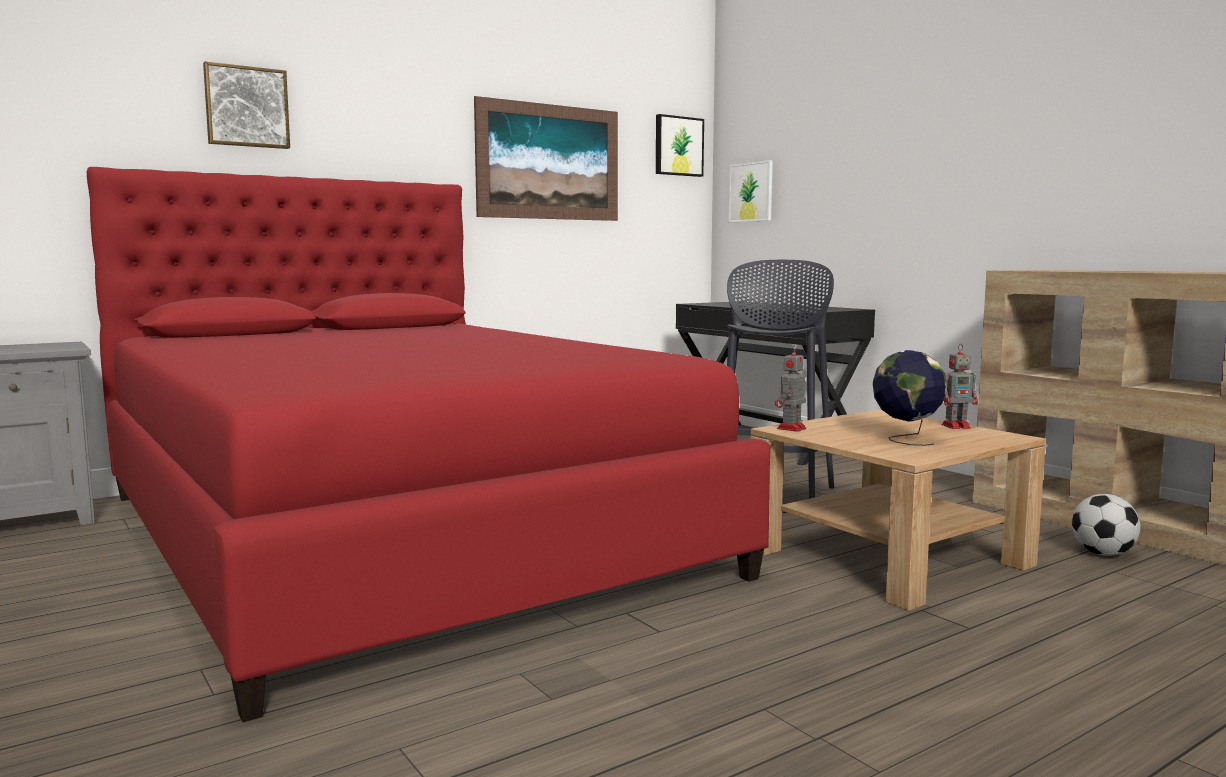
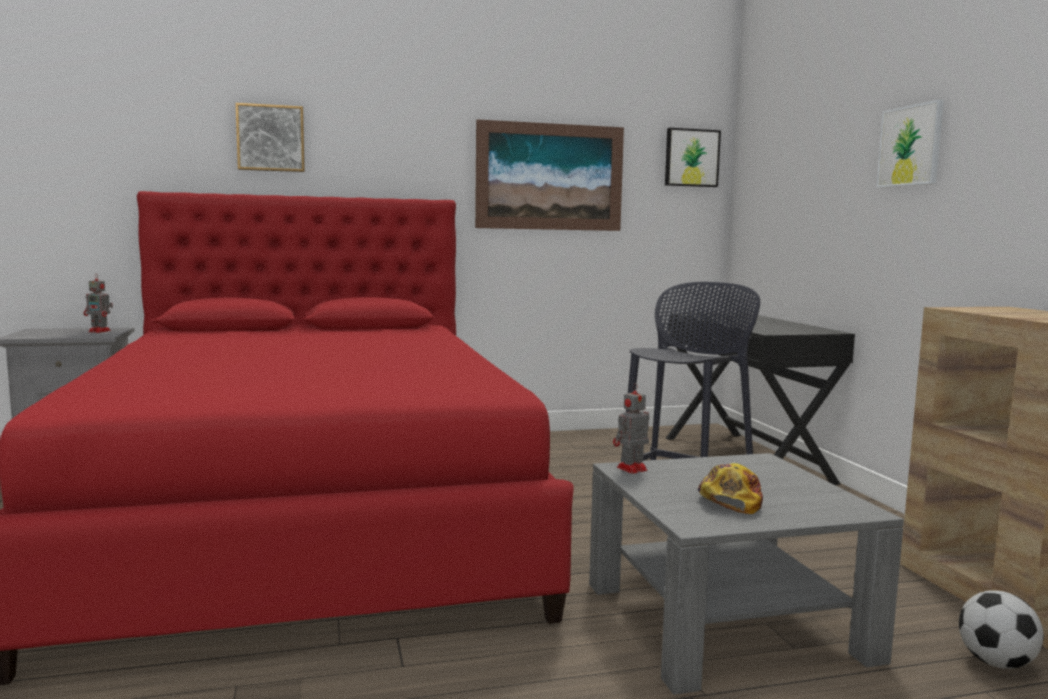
camera: 20 degrees right, 0 degrees up
(751, 192) = (759, 203): picture -> picture (910, 146)
(888, 557) = (725, 620): brown coffee table -> grey coffee table
(906, 439) = (730, 499): globe -> cap
(957, 426) = (820, 487): toy robot -> toy robot (100, 331)

